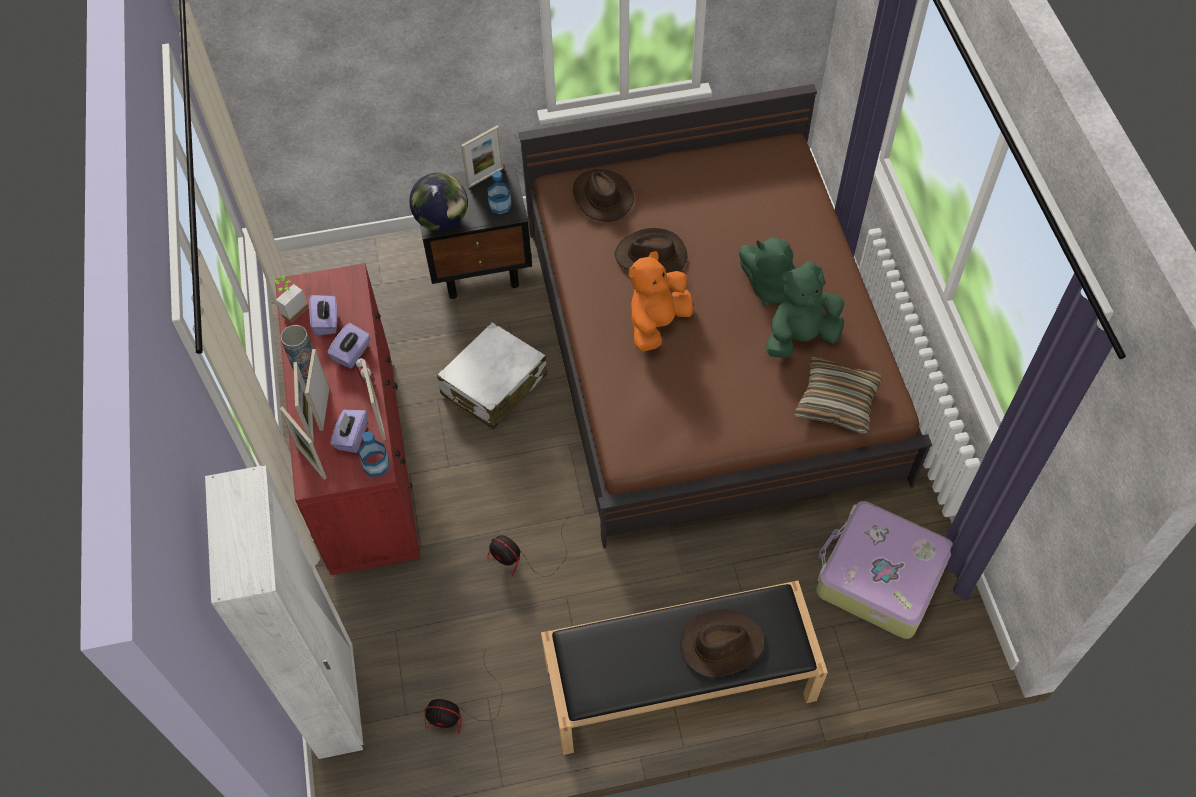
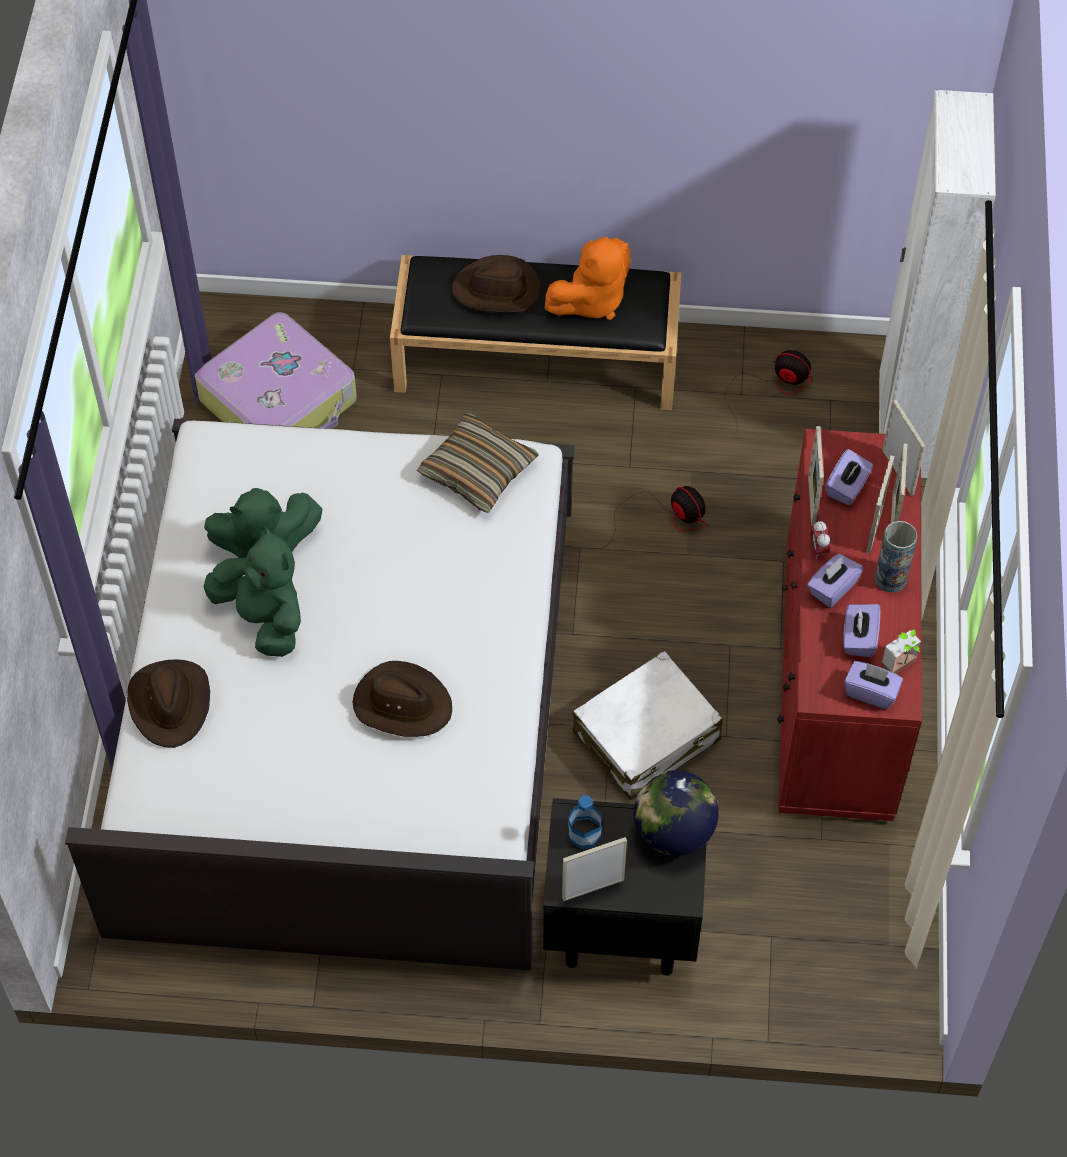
camera: 165 degrees left, 0 degrees up
(313, 288) = (871, 692): none -> purple tissue box
(376, 465) = (824, 450): bottle -> none
(601, 197) = (434, 817): brown hat -> brown hat (171, 703)
(657, 323) = (432, 609): orange plush toy -> orange plush toy (591, 300)
(708, 348) = (348, 711): brown bed -> white bed
(836, 401) = (263, 460): pillow -> pillow (477, 471)

